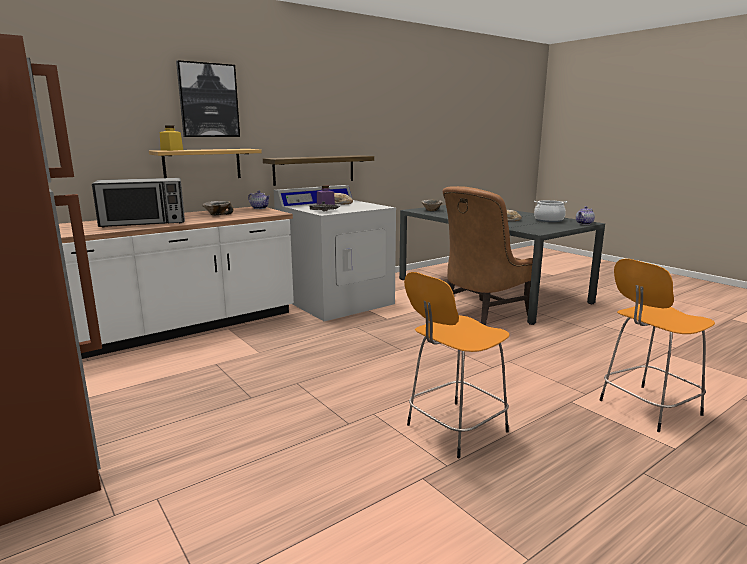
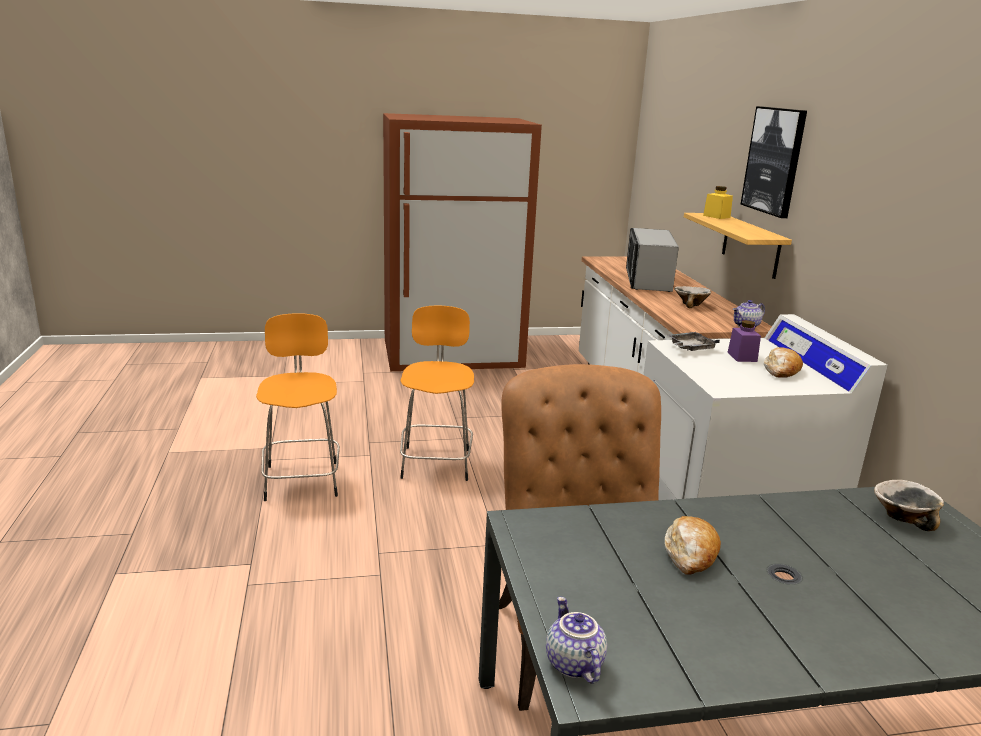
camera: 115 degrees right, 5 degrees up
(314, 169) = (859, 311): shelf -> none
(548, 220) = (667, 629): cooking pot -> none
(647, 408) = (168, 609): orange stool -> orange stool (436, 462)

